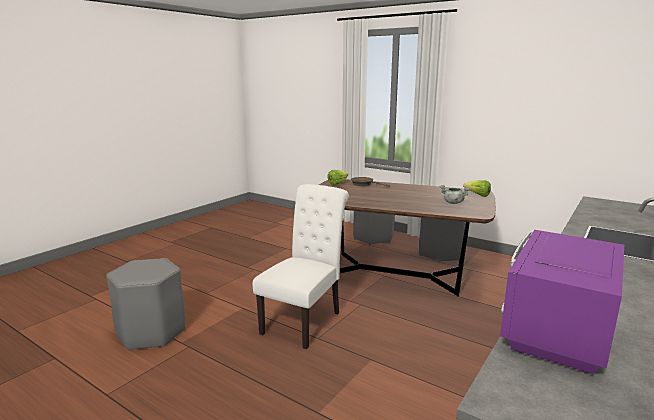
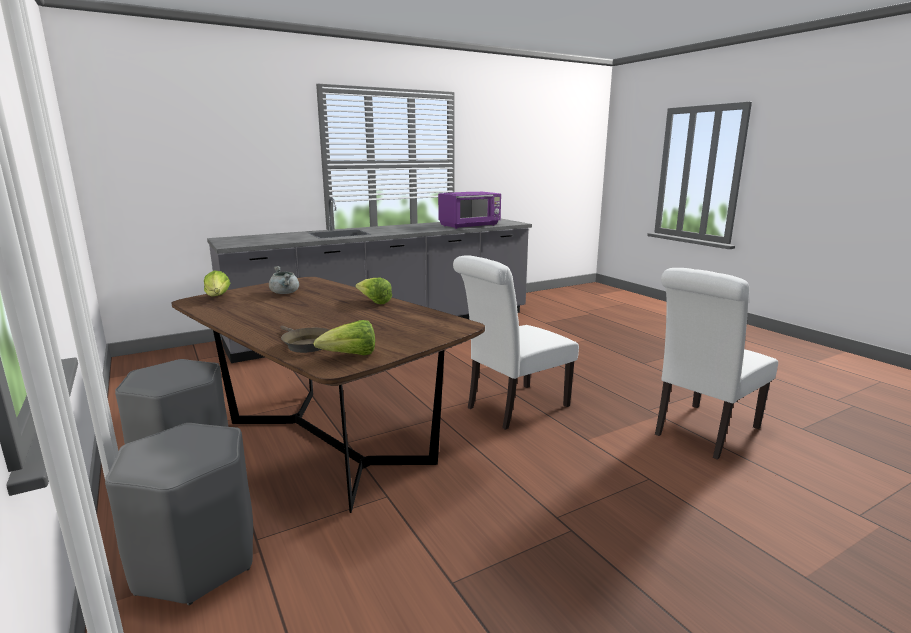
camera: 155 degrees left, 0 degrees up
(152, 333) = (702, 432): grey stool -> white chair
(384, 204) = (374, 302): none -> lettuce

